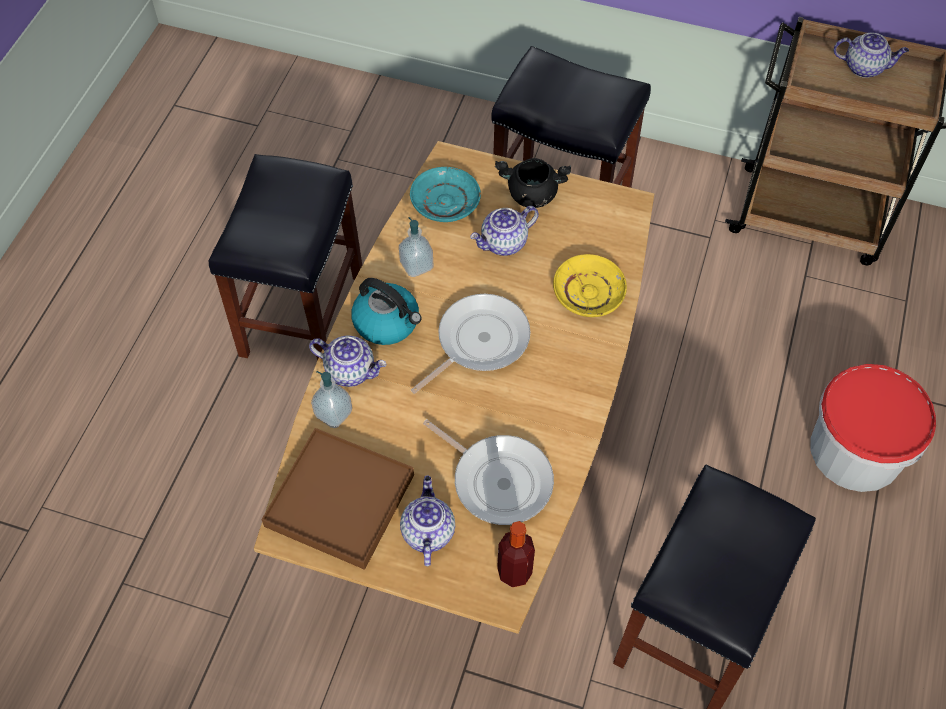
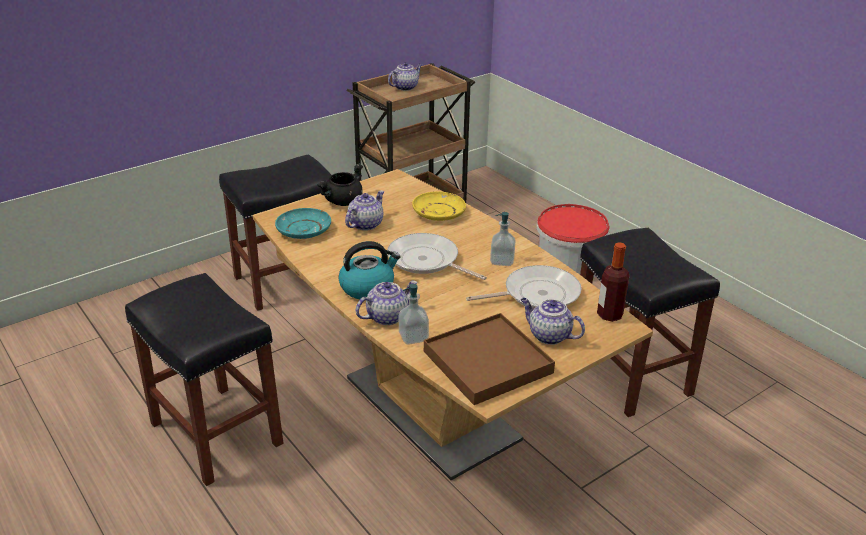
camera: 55 degrees left, 25 degrees down
(416, 265) = (338, 259): soap dispenser -> soap dispenser (502, 261)
(478, 341) = (426, 261): frying pan -> frying pan turned 45 degrees counterclockwise
(504, 243) = (365, 224): teapot -> teapot turned 150 degrees counterclockwise

